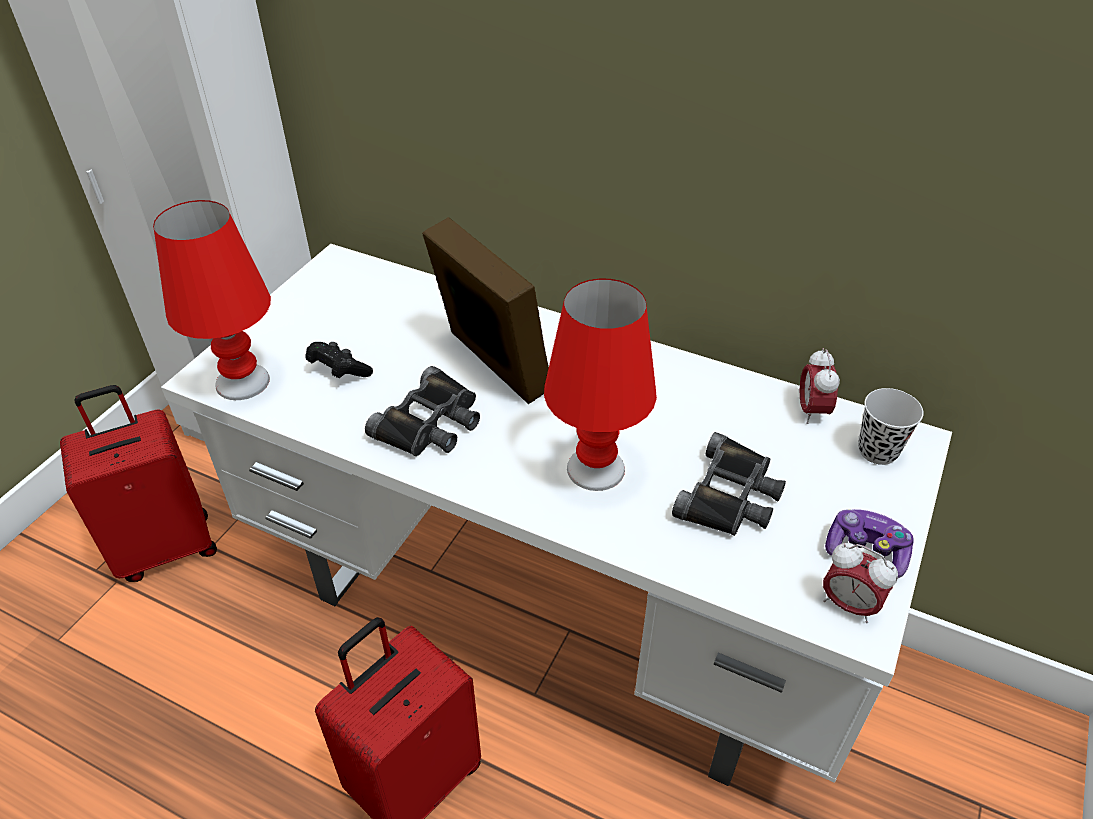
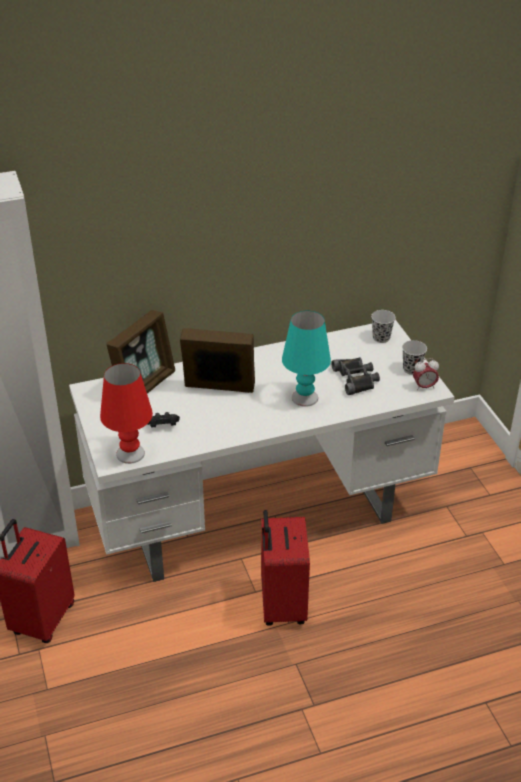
camera: 45 degrees left, 5 degrees down
(408, 298) = (144, 385): none -> picture frame
(431, 423) = (227, 420): black binoculars -> none
(595, 469) = (304, 398): red table lamp -> turquoise table lamp
(812, 411) = (347, 337): alarm clock -> none
(866, 550) = (412, 369): game controller -> black cup

